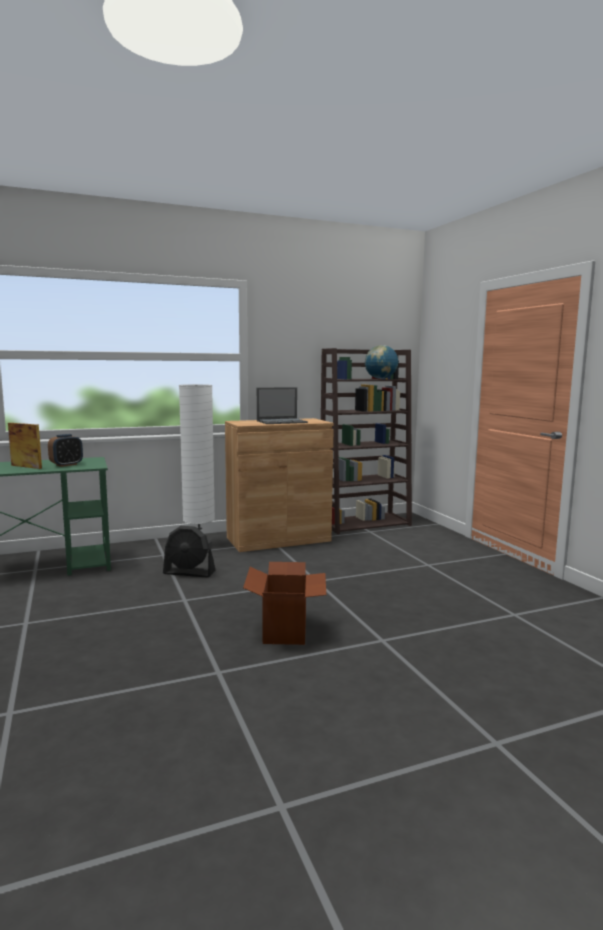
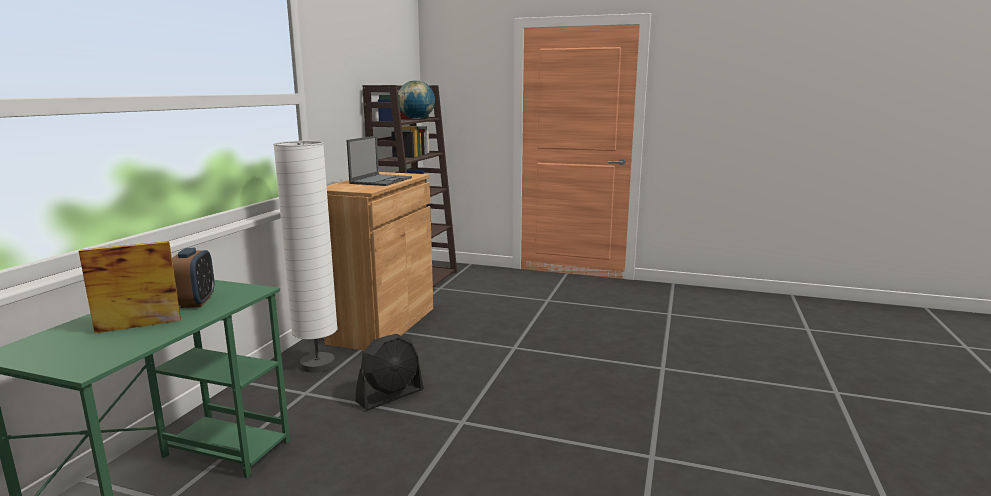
camera: 50 degrees left, 5 degrees up
(286, 630) = (601, 397): cardboard box -> none

